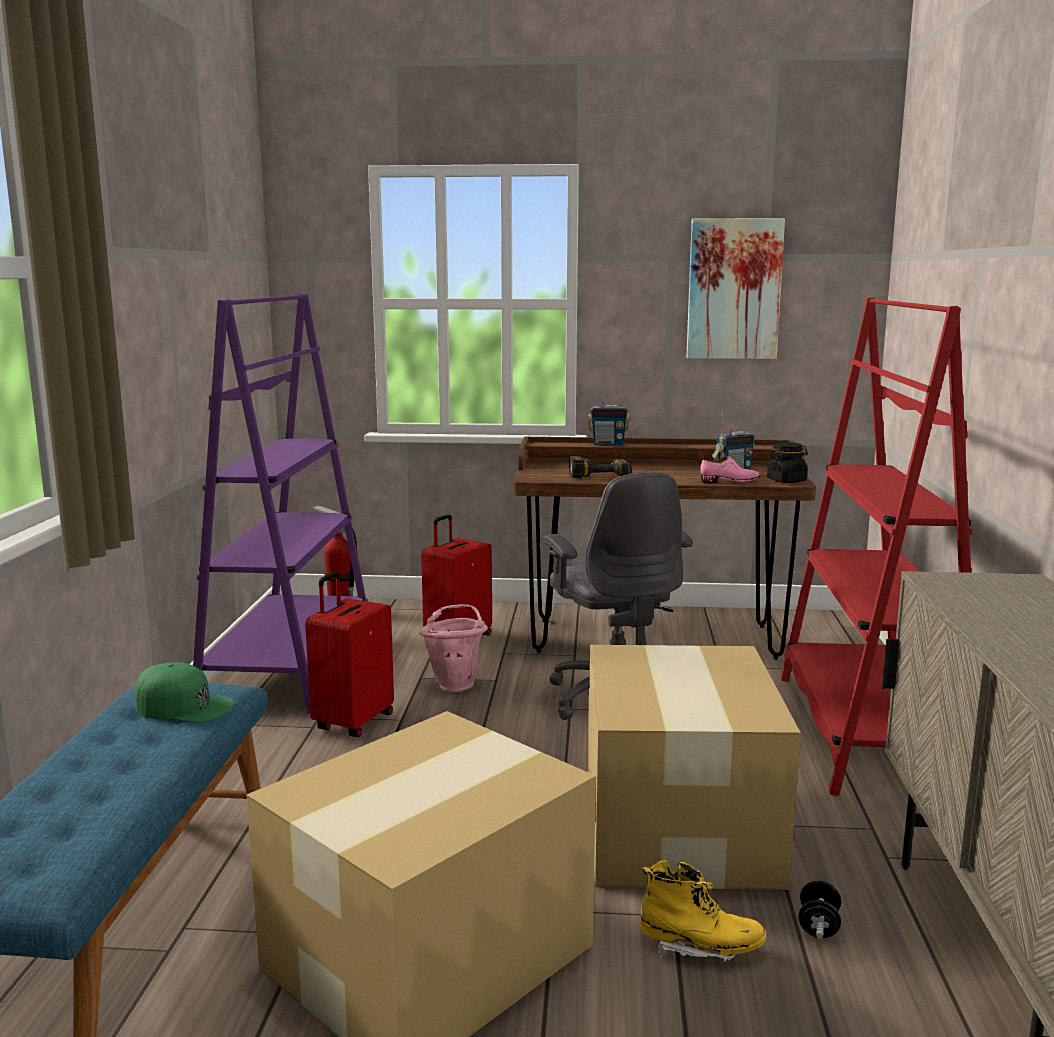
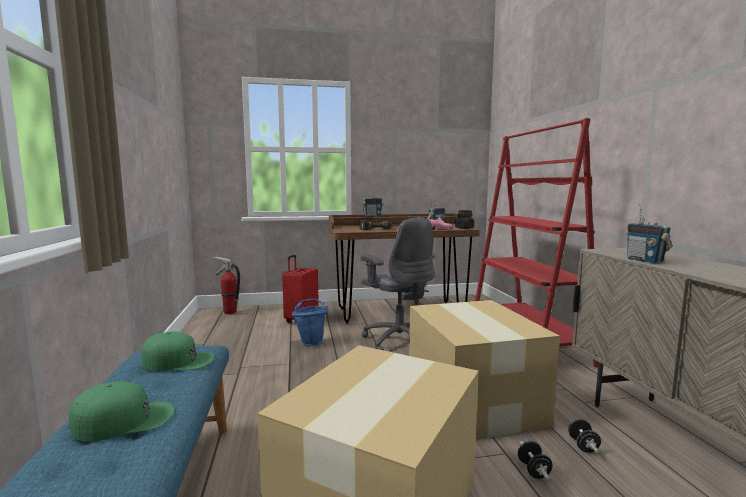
camera: 15 degrees left, 5 degrees down
(92, 781) = (124, 420): none -> green cap
(290, 665) = (211, 342): purple bookcase -> none
(352, 722) = (261, 368): red suitcase -> none
(456, 684) = (311, 342): pink bucket -> blue bucket
(700, 947) = (533, 470): yellow boot -> black dumbbell
(734, 289) = (423, 144): picture -> none
(971, 614) = (645, 260): none -> radio

